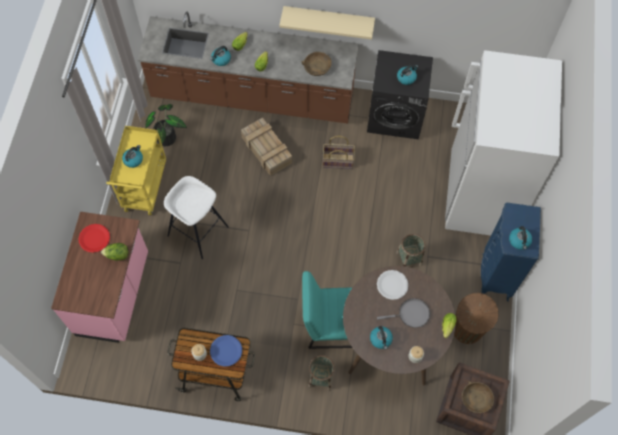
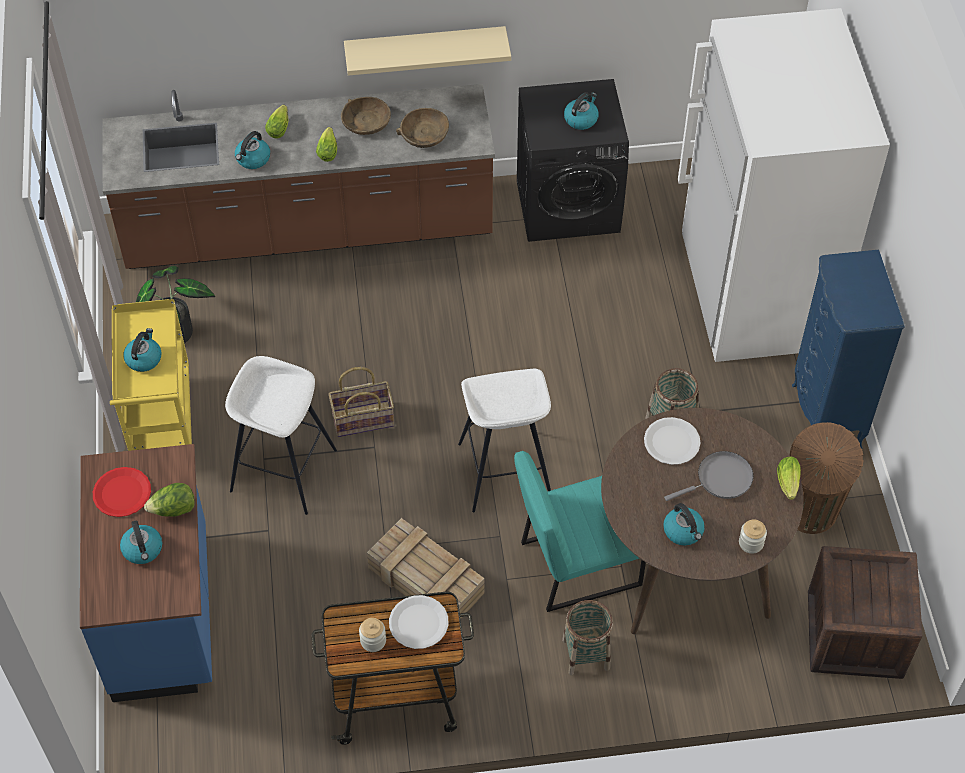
camera: 15 degrees left, 10 degrees down
(114, 295) = (164, 613): pink counter -> blue counter
(226, 351) = (418, 623): blue plate -> white plate
(266, 150) = (361, 310): crate -> crate (424, 580)
(311, 263) = (504, 472): none -> white stool
(338, 160) = (494, 298): basket -> basket (363, 418)
(476, 399) = (871, 596): brown bowl -> brown bowl (365, 122)
(519, 241) = (864, 307): kettle -> kettle (143, 550)

